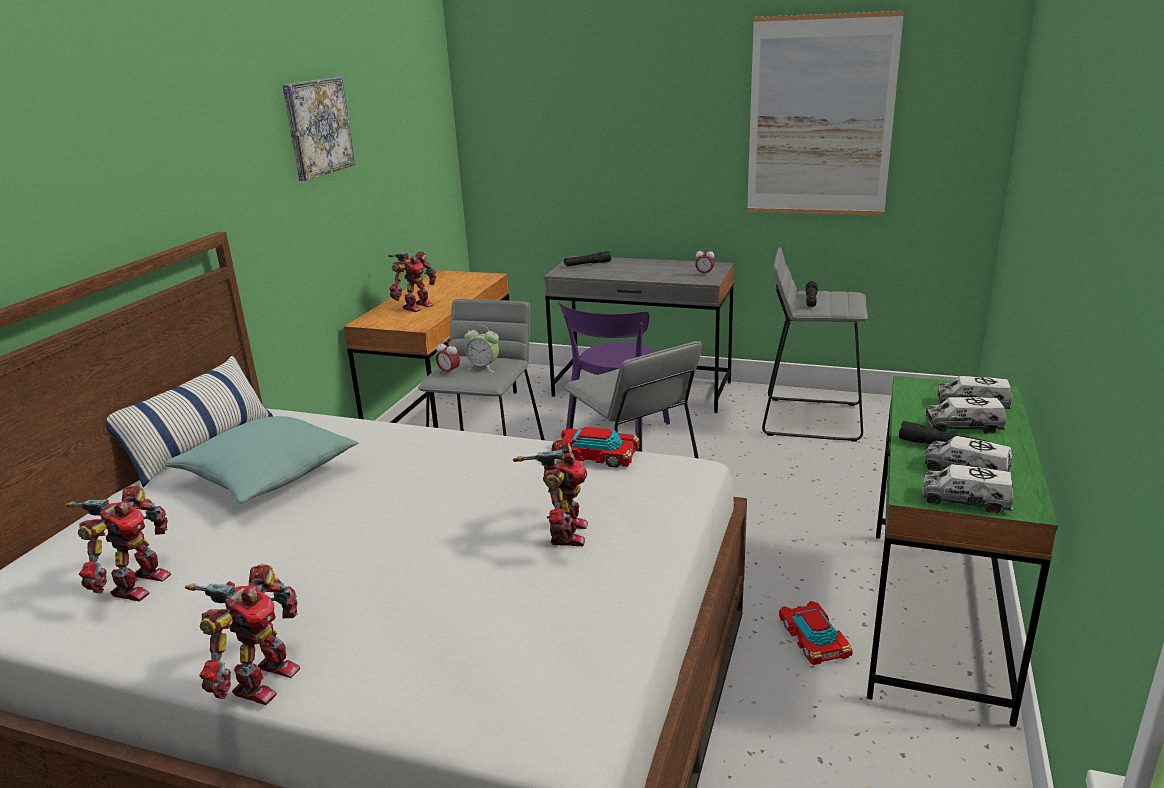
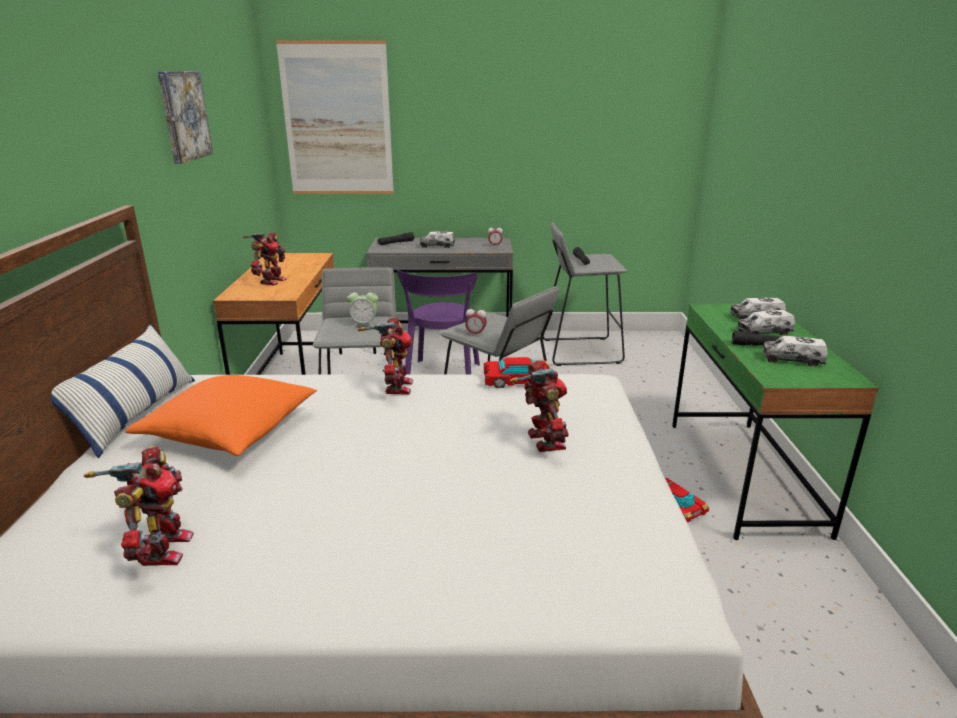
camera: 20 degrees left, 0 degrees up
(262, 680) = (370, 613): toy robot -> toy robot (396, 387)
(268, 476) = (230, 432): turquoise pillow -> orange pillow
(449, 372) = (336, 331): alarm clock -> alarm clock (475, 334)
(820, 117) = (573, 124): picture -> picture (337, 120)
(965, 500) = (810, 379): toy truck -> toy truck (437, 246)

